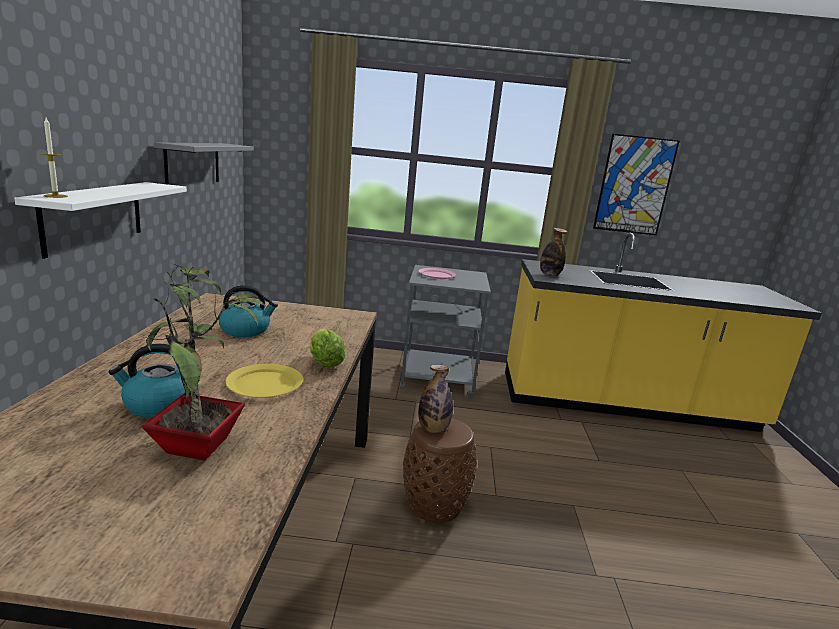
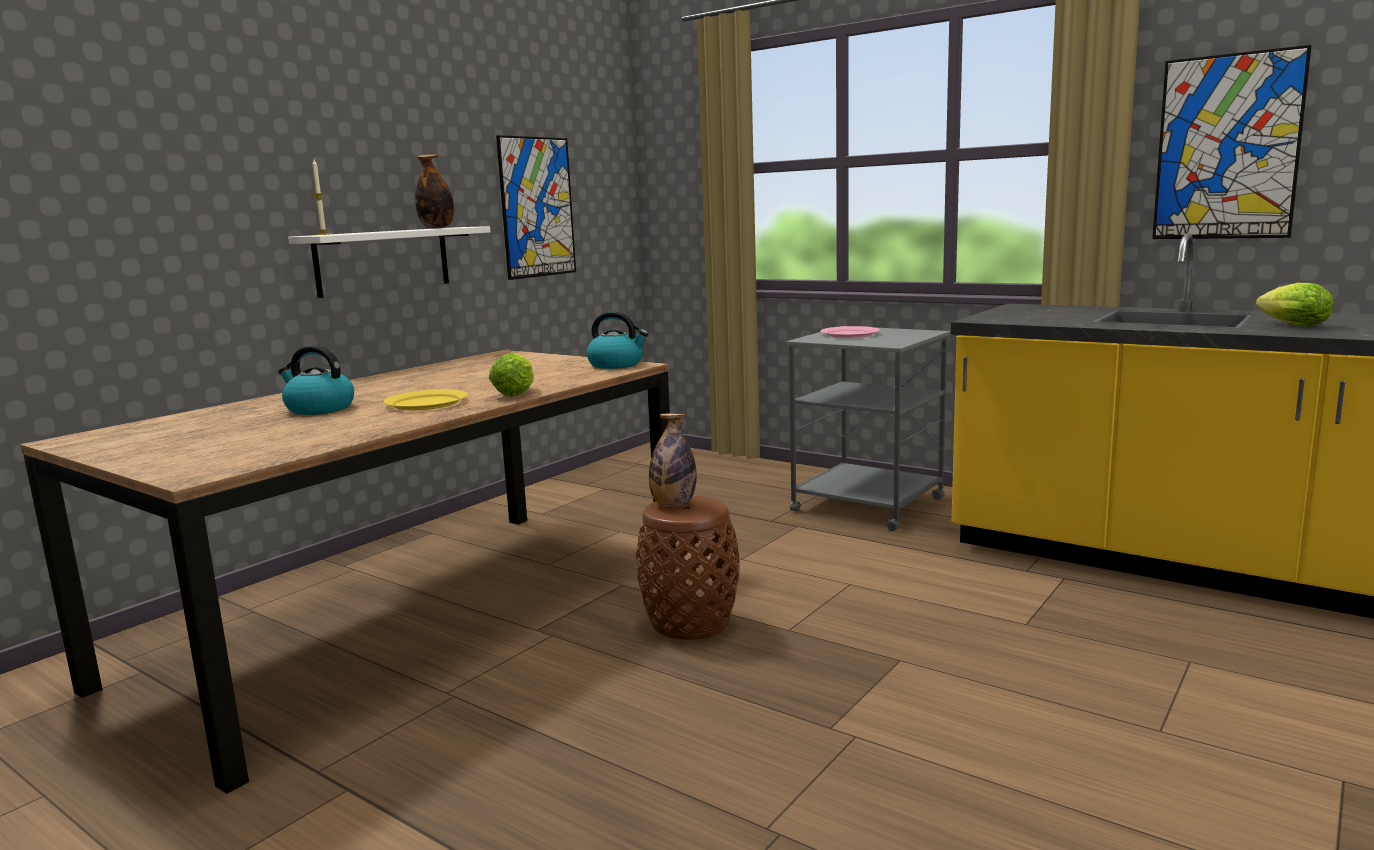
camera: 35 degrees right, 5 degrees down
(193, 164) = (537, 207): grey shelf -> picture
(201, 447) = (304, 429): potted plant -> none
(246, 330) = (485, 373): kettle -> kettle (616, 365)
(549, 275) = (1002, 316): bottle -> bottle (437, 228)
(688, 288) = (1289, 325): none -> lettuce

